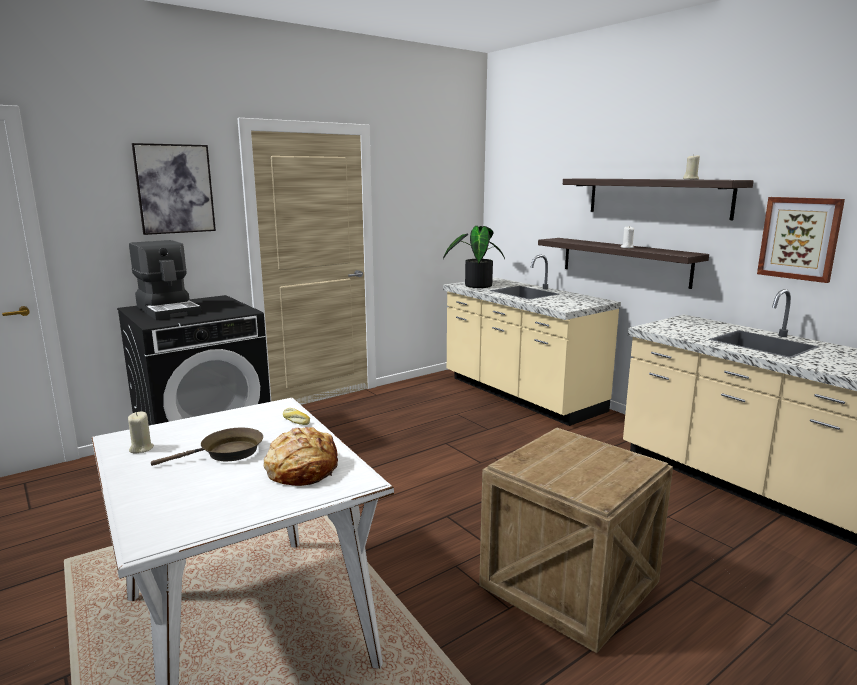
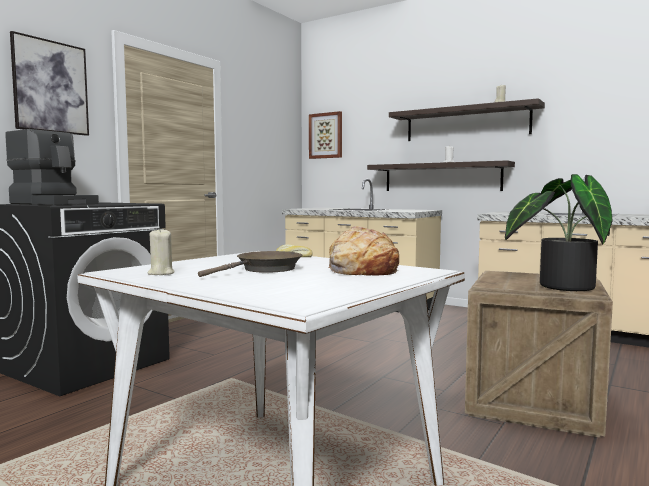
camera: 20 degrees left, 10 degrees down
(475, 285) = (311, 208): potted plant -> potted plant (559, 286)
(799, 238) = (585, 141): picture -> picture (326, 135)

